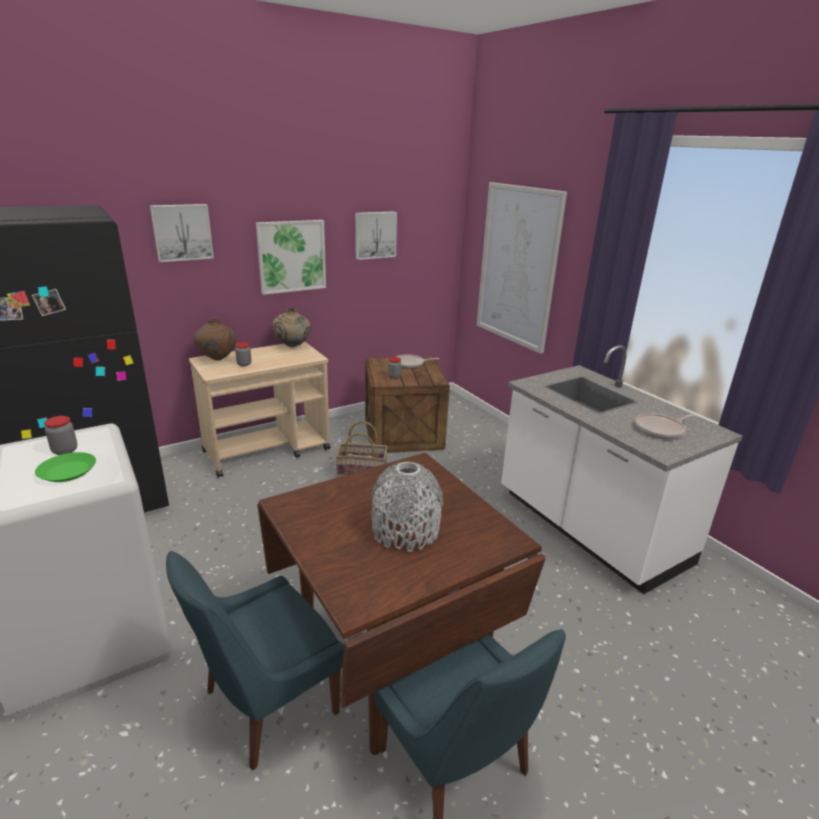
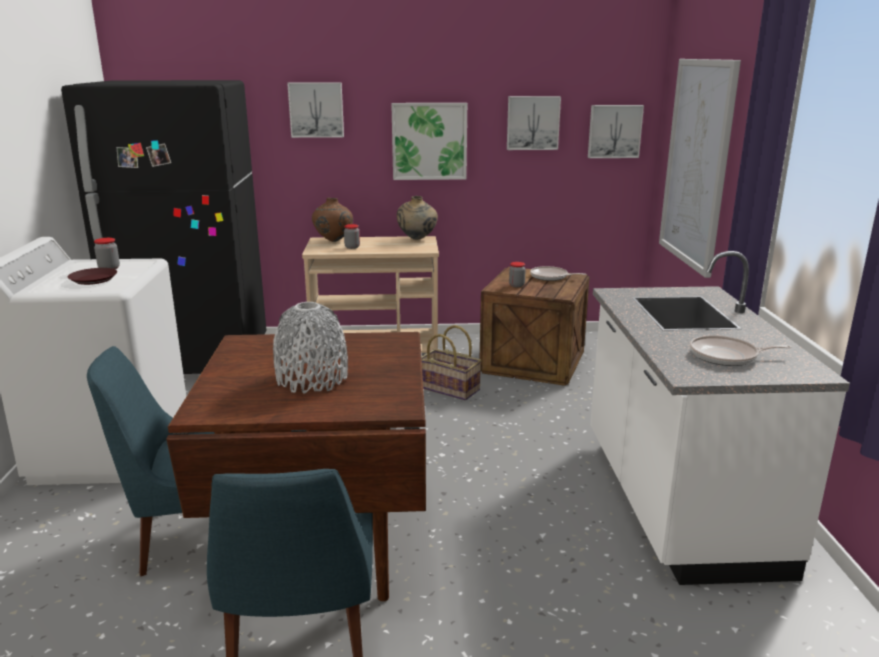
camera: 30 degrees right, 5 degrees down
(68, 472) = (93, 280): green plate -> brown plate
(433, 238) = (614, 131): none -> picture

